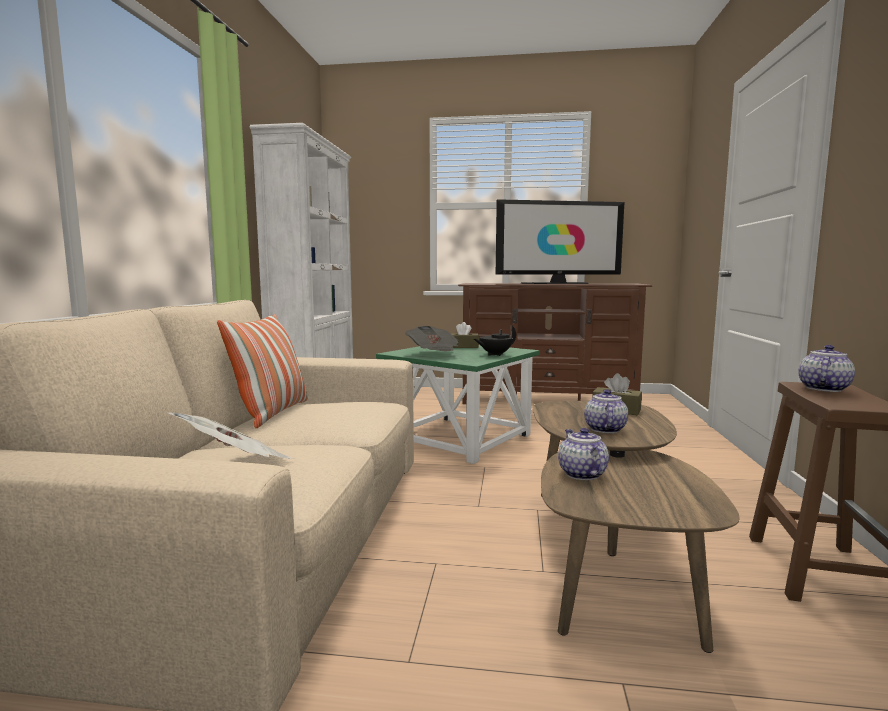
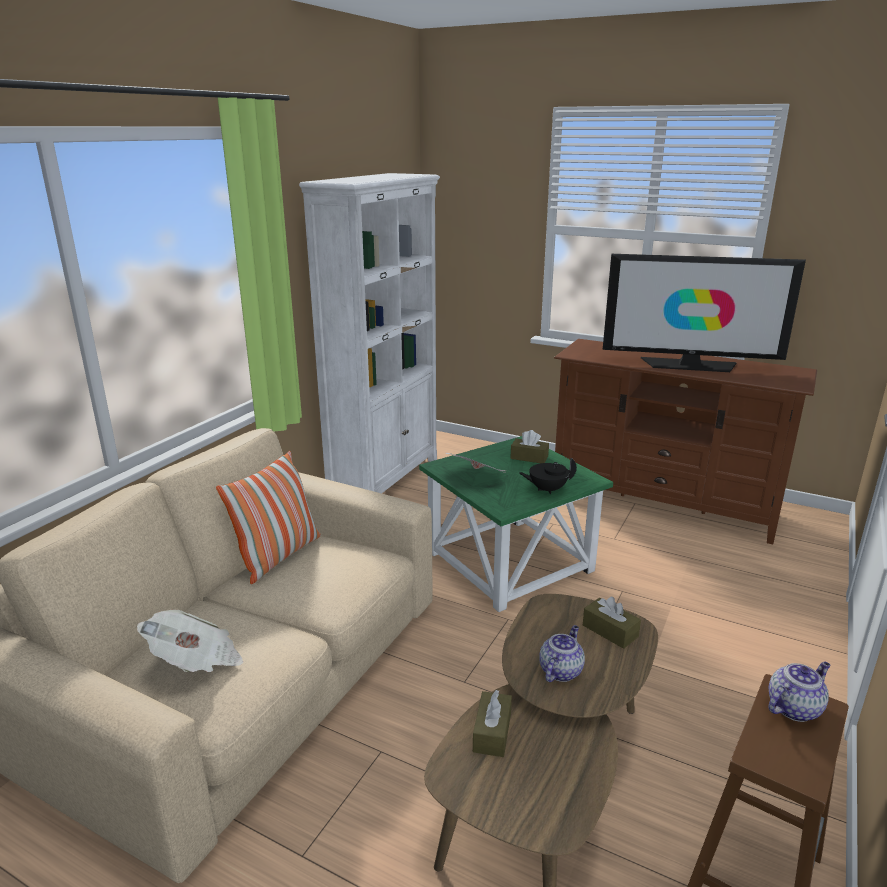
camera: 20 degrees right, 15 degrees up
(581, 474) = (492, 732): teapot -> brown tissue box

